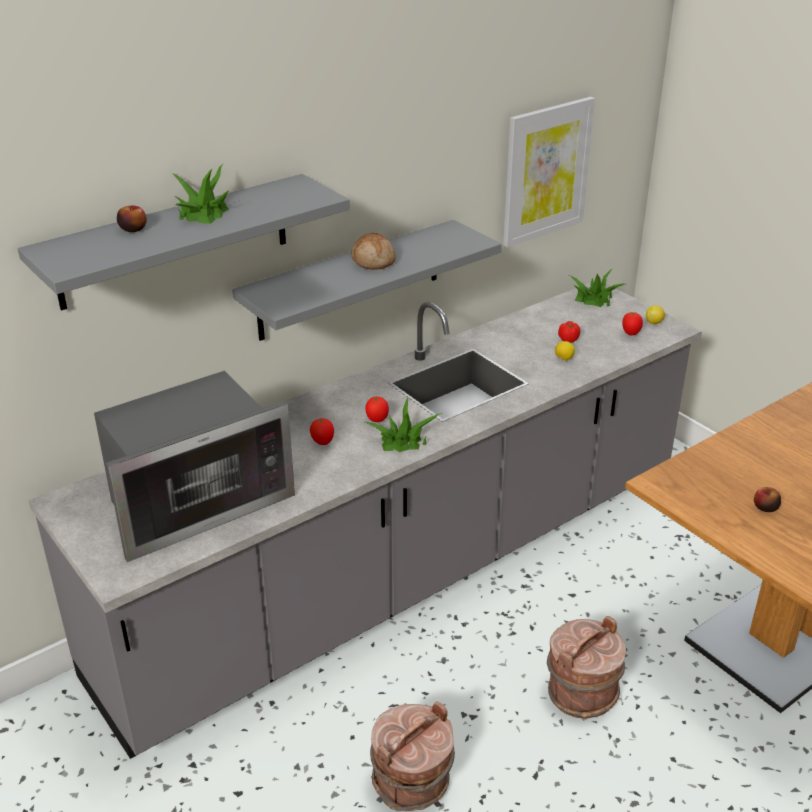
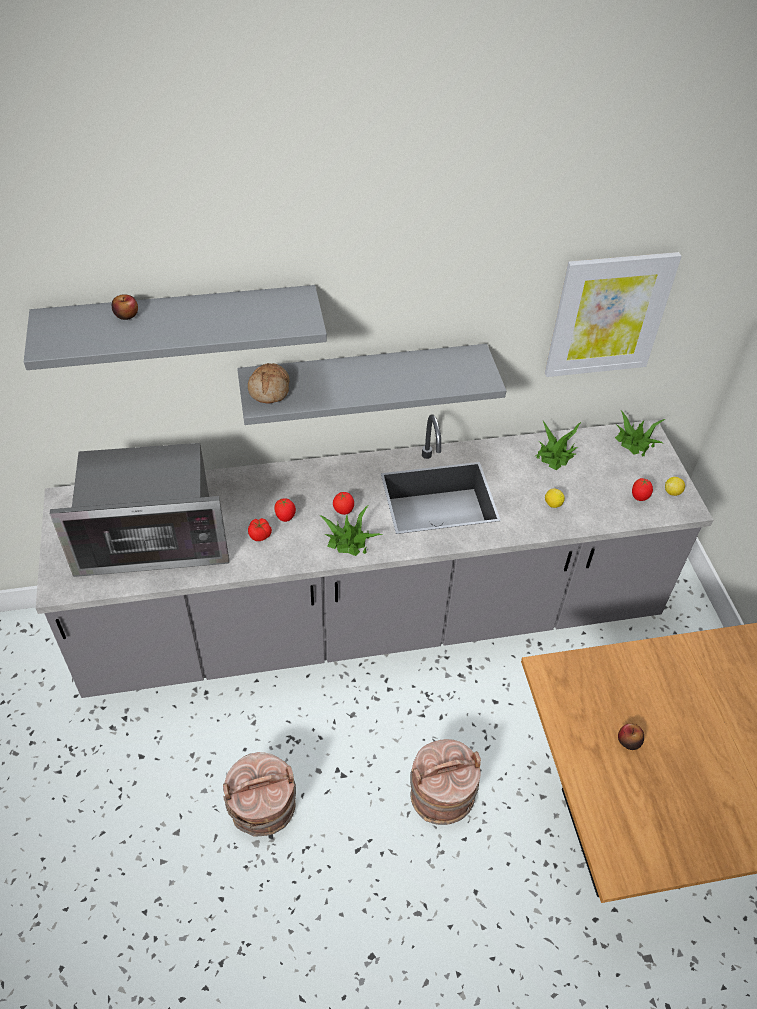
camera: 25 degrees right, 15 degrees up
(204, 212) = (195, 312): potted plant -> potted plant (555, 455)
(374, 260) = (376, 374): bread -> bread (270, 390)
(569, 339) = (574, 483): tomato -> tomato (260, 535)

